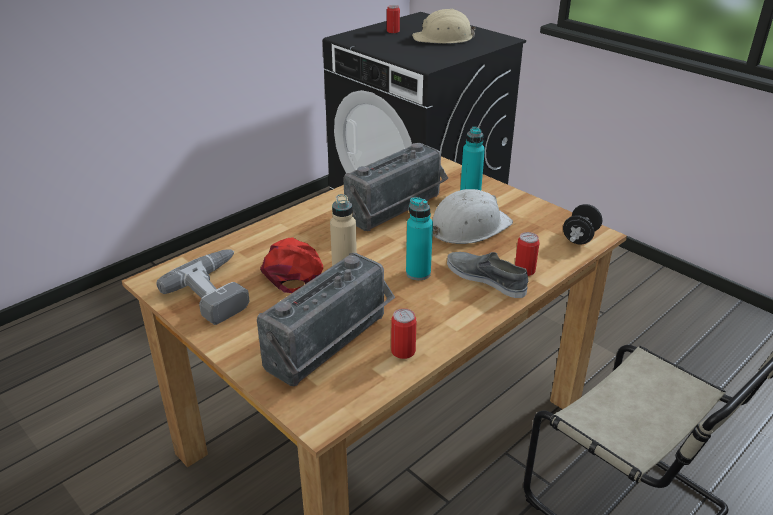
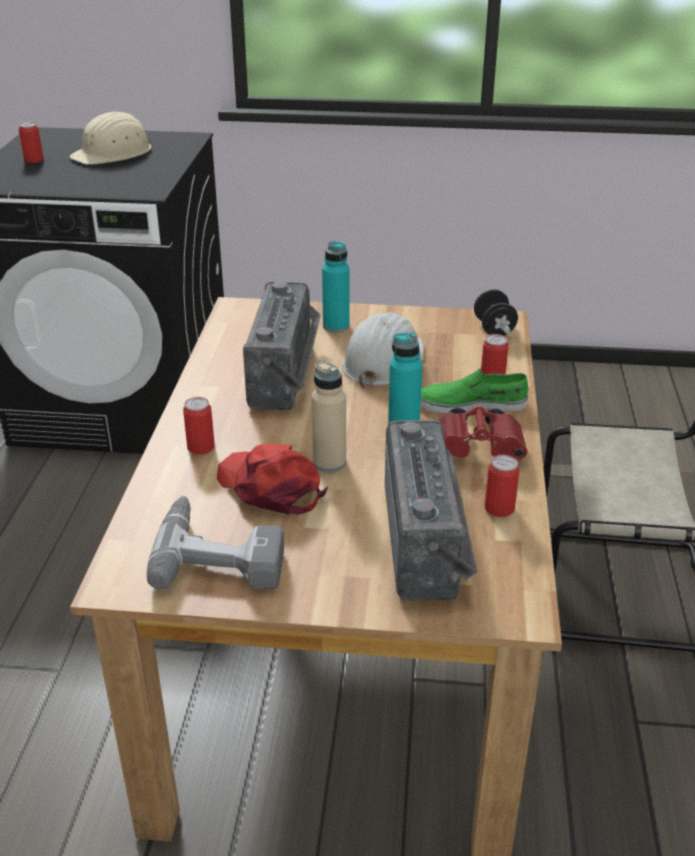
camera: 40 degrees left, 0 degrees up
(290, 231) = (201, 447): none -> can
(446, 310) = (480, 450): none -> red binoculars
(486, 278) = (471, 403): grey shoe -> green shoe

